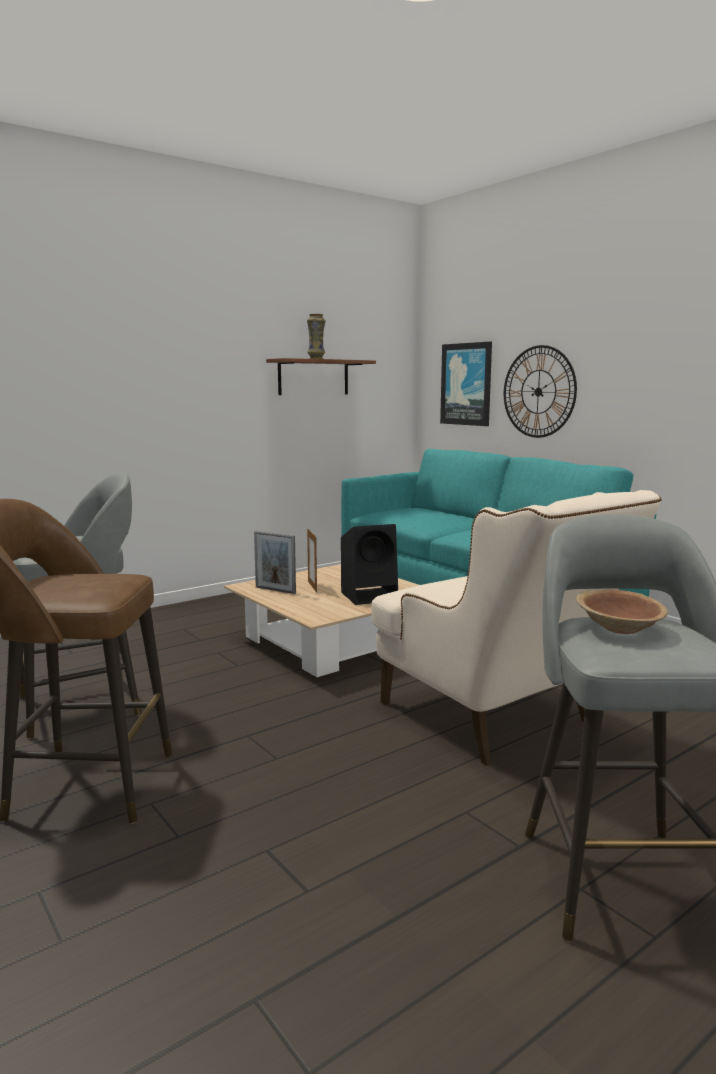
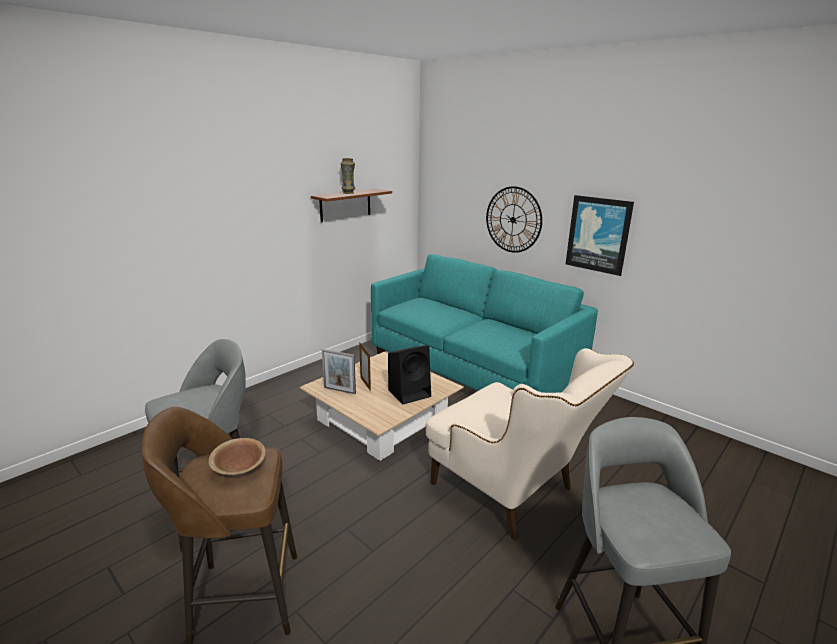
camera: 10 degrees left, 10 degrees up
(466, 384) = (457, 205): picture -> picture (598, 234)
(619, 628) = (636, 507): brown bowl -> brown bowl (239, 468)

